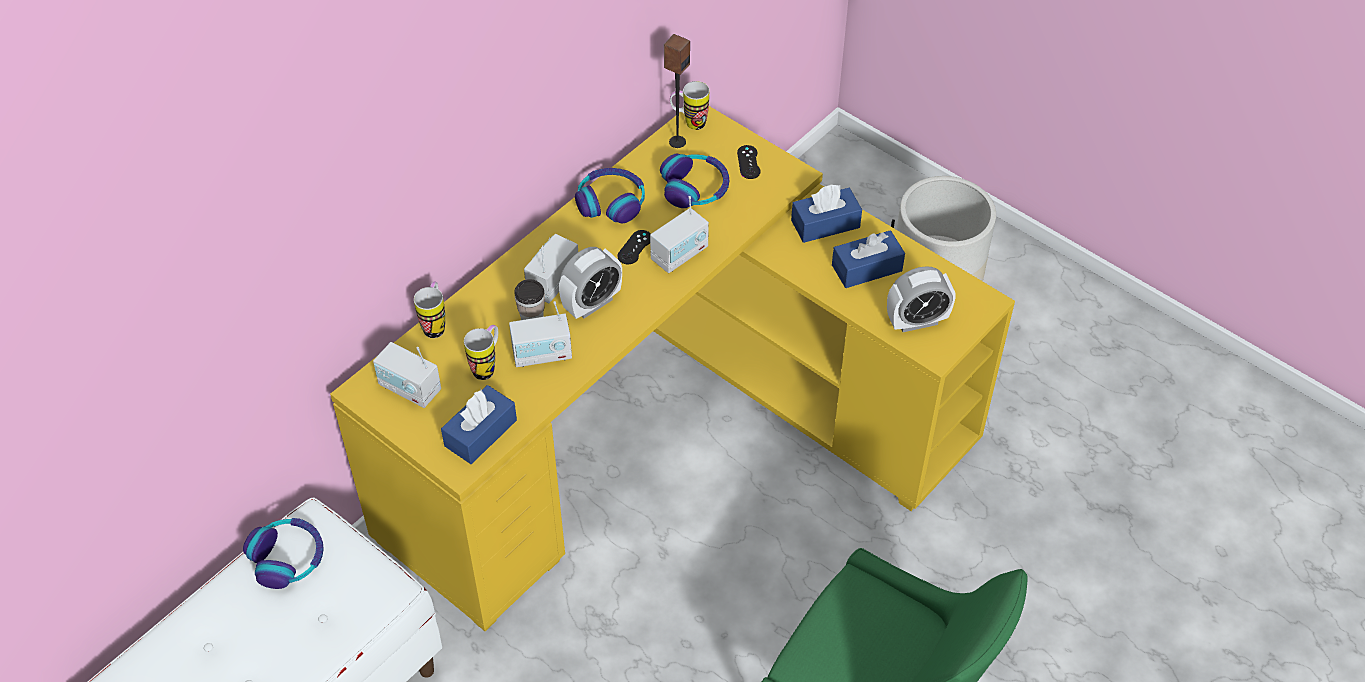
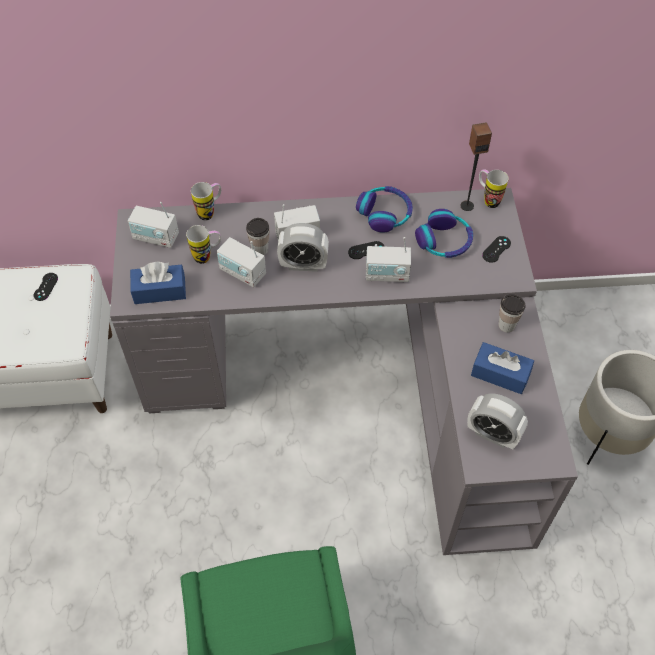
camera: 45 degrees right, 5 degrees up
(288, 558) = (46, 287): headphones -> black game controller
(410, 389) = (156, 237): radio -> radio turned 60 degrees counterclockwise
(669, 428) = (360, 385): yellow desk -> grey desk
(825, 224) = (506, 325): blue tissue box -> cup

